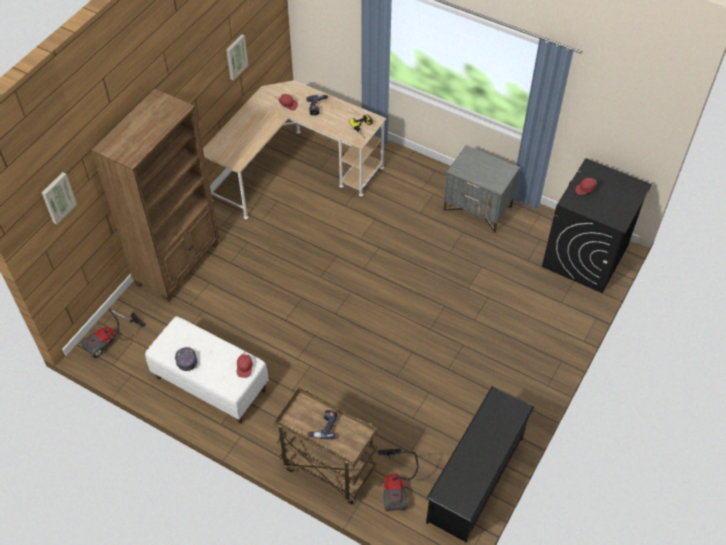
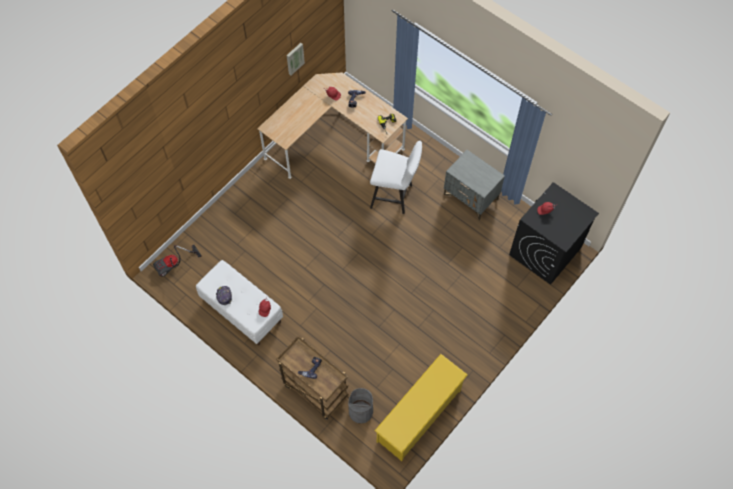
camera: 10 degrees right, 10 degrees up
(57, 197) = (142, 174): picture -> none
(178, 264) = (233, 209): brown bookcase -> none
(383, 221) = (394, 196): none -> white stool
(396, 486) = (360, 411): vacuum cleaner -> grey trash can
(476, 479) = (419, 416): black shoe rack -> yellow shoe rack

